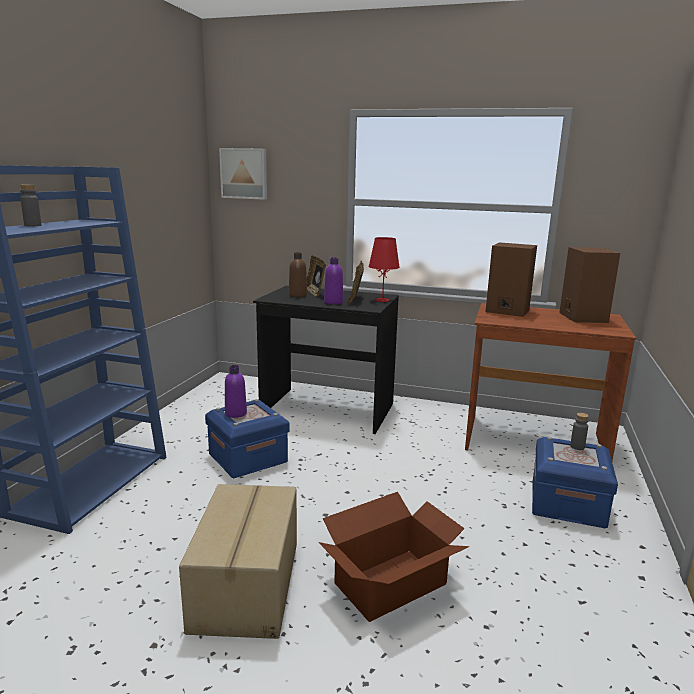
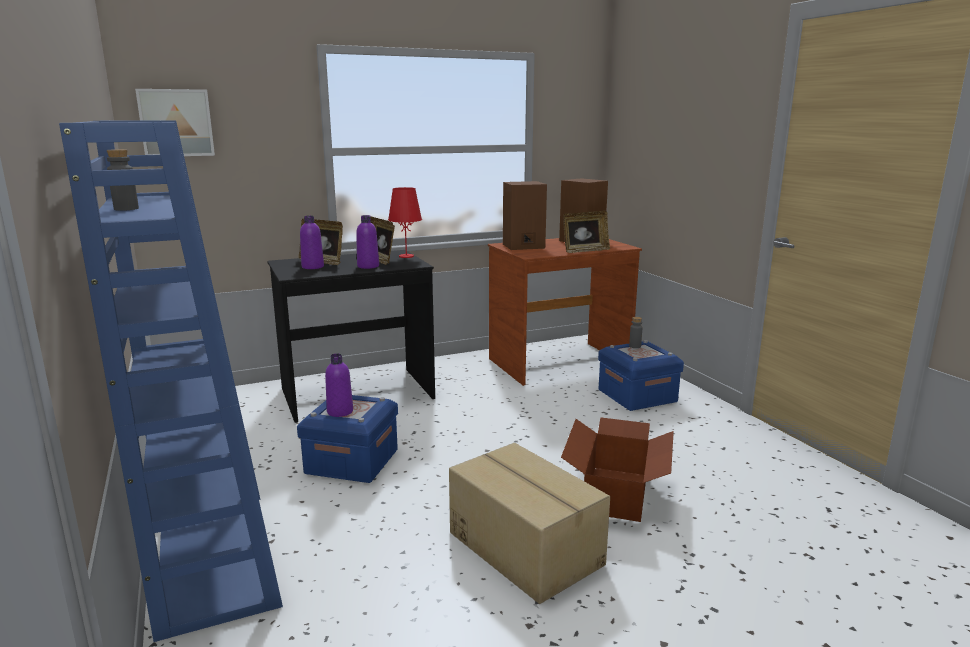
camera: 40 degrees left, 0 degrees up
(297, 295) = (312, 267): brown bottle -> purple bottle
(559, 327) = (585, 250): none -> picture frame

